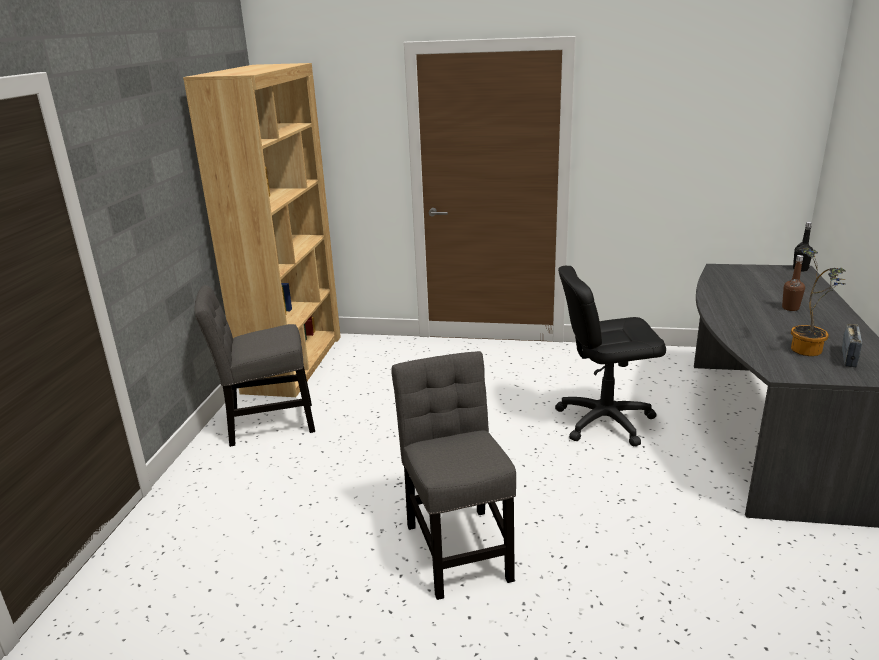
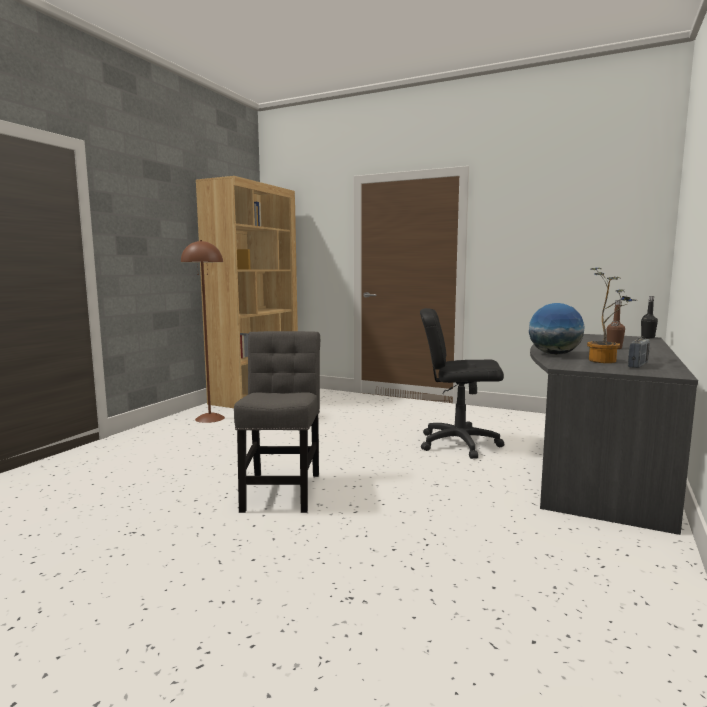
camera: 15 degrees right, 15 degrees down
(266, 424) = (209, 418): grey chair -> brown floor lamp
(745, 337) = (554, 354): none -> globe

